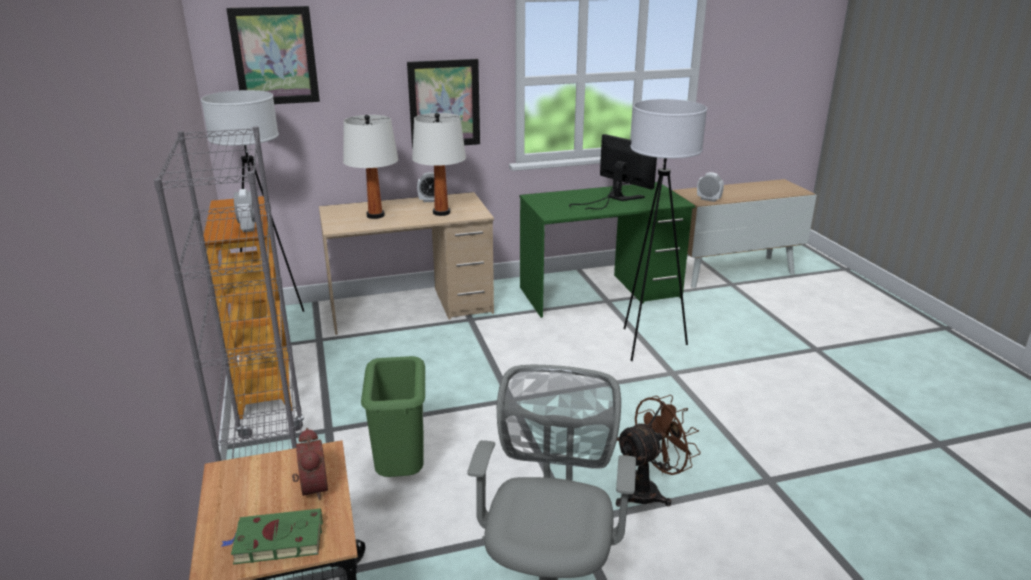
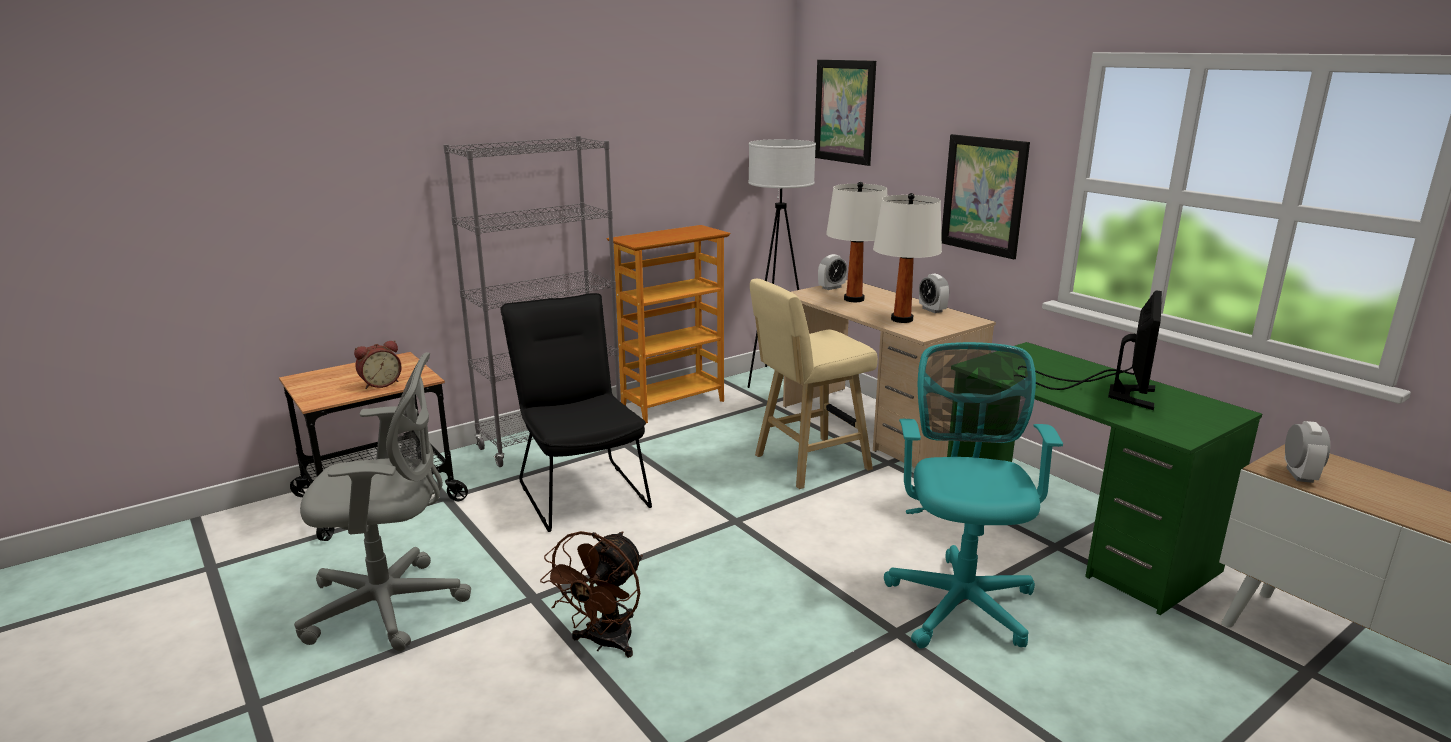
camera: 70 degrees right, 5 degrees down
(248, 228) = (647, 241): alarm clock -> alarm clock (831, 287)
(276, 541) = (321, 387): green book -> none
(400, 471) = (580, 490): green trash can -> black chair
(446, 349) = (807, 464): none -> beige stool
(648, 344) = (960, 600): white floor lamp -> turquoise office chair
(649, 491) = (604, 643): brown fan -> brown fan turned 75 degrees clockwise

